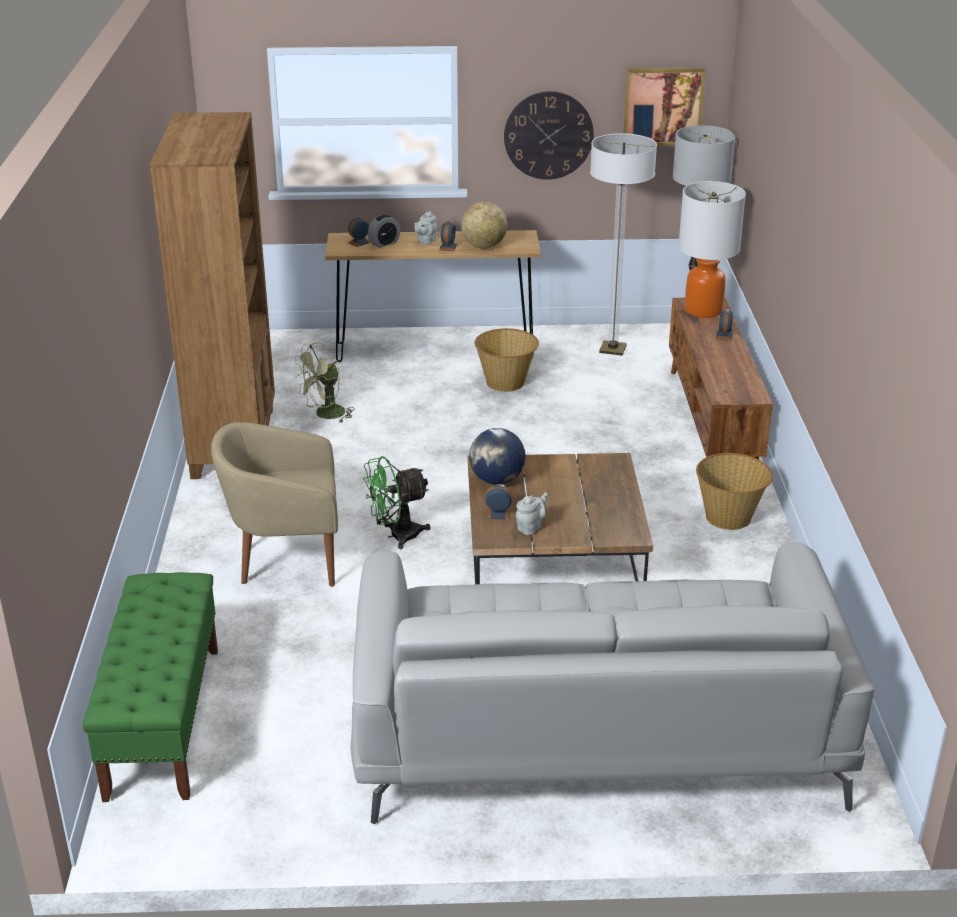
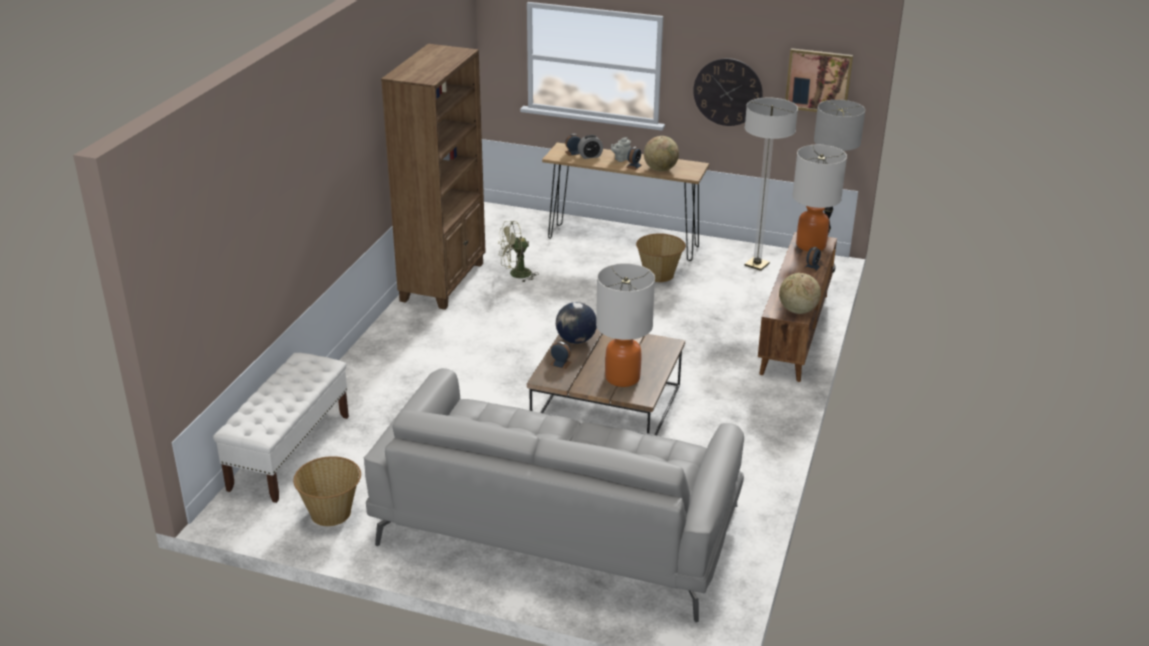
camera: 20 degrees right, 0 degrees up
(163, 720) = (290, 452): green bench -> white bench
(286, 563) = (426, 370): beige armchair -> none
(396, 536) = (510, 367): green fan -> none
(531, 527) = (576, 377): grey teapot -> none
(589, 516) = (622, 378): none -> table lamp
(729, 517) = (757, 404): basket -> basket (331, 513)
(747, 390) = (797, 310): none -> globe

